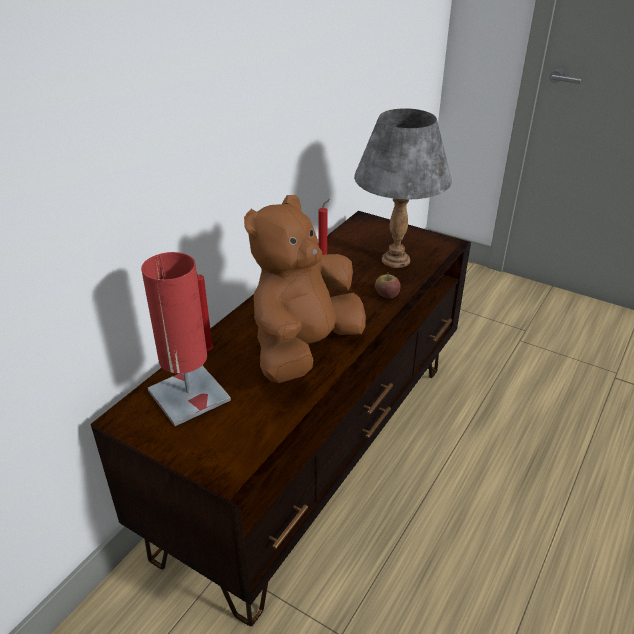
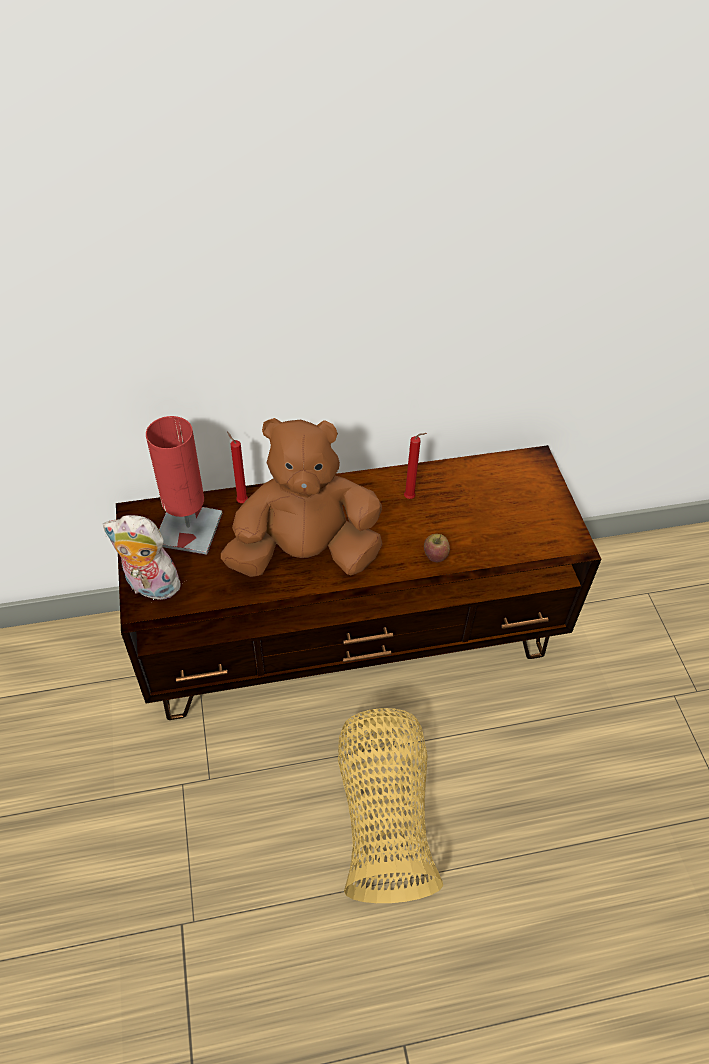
camera: 45 degrees right, 15 degrees up
(215, 455) = (150, 586): none -> plush toy
(396, 260) = (497, 526): grey table lamp -> none
(482, 537) = (384, 816): none -> basket

